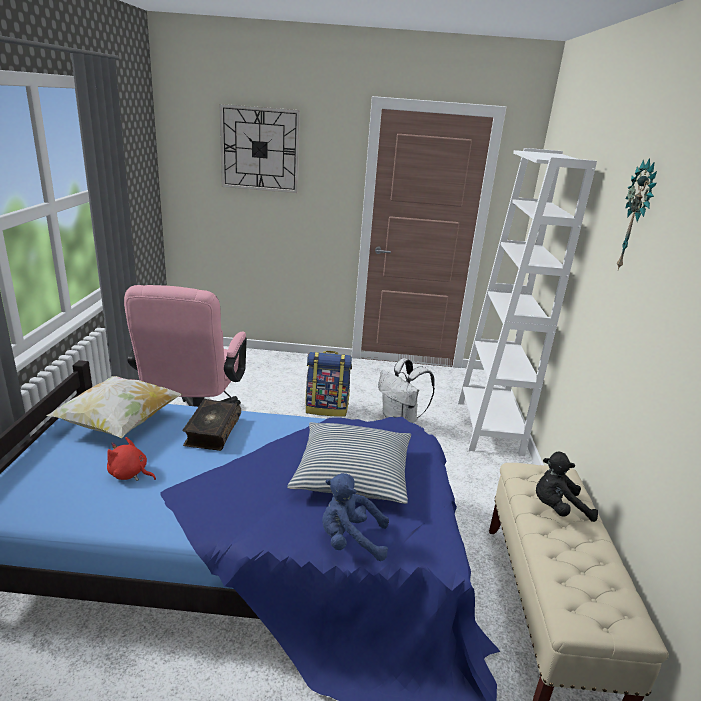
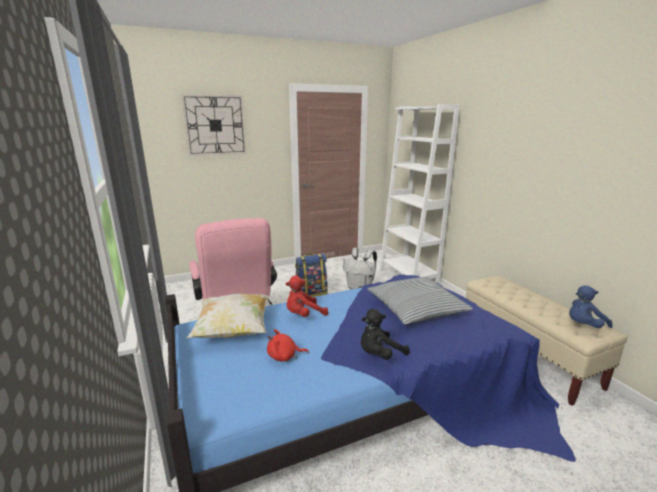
camera: 25 degrees left, 5 degrees down
(212, 432) = (304, 315): book -> red plush toy
(350, 540) = (461, 340): blue plush toy -> blue plush toy (583, 325)
(557, 508) = (517, 294): black plush toy -> black plush toy (379, 354)
(638, 217) = (509, 126): wall clock -> none

